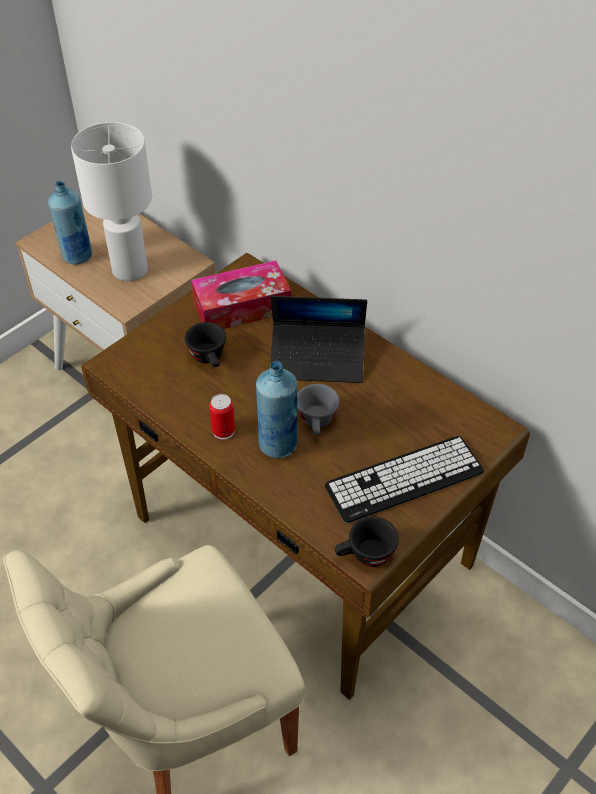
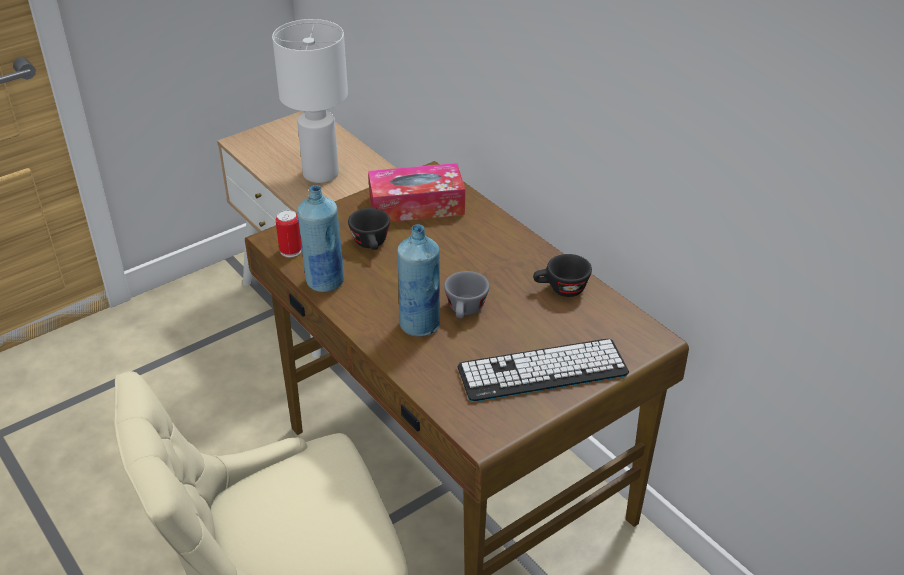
camera: 10 degrees right, 10 degrees down
(77, 256) = (272, 157): blue bottle -> blue bottle (324, 282)
(223, 431) = (368, 307): can -> can (290, 251)
(317, 359) = (480, 257): laptop -> none
(365, 555) = (483, 433): black cup -> black cup (561, 289)

